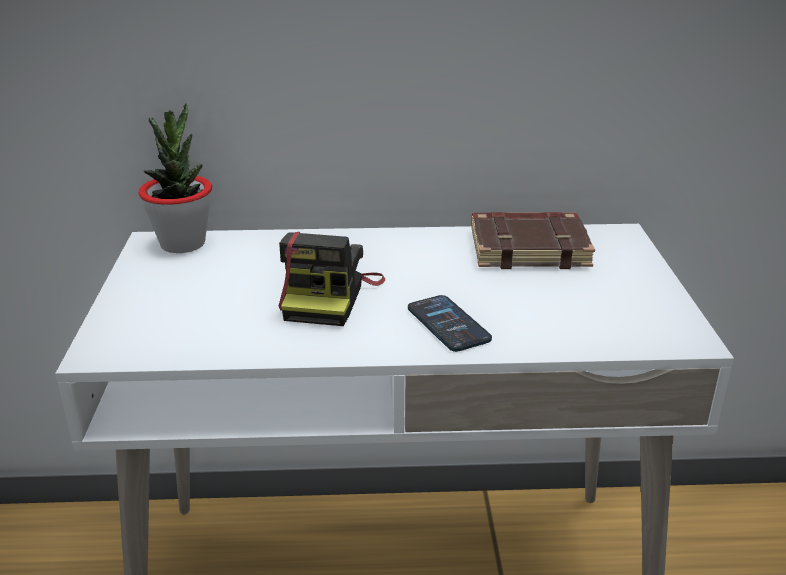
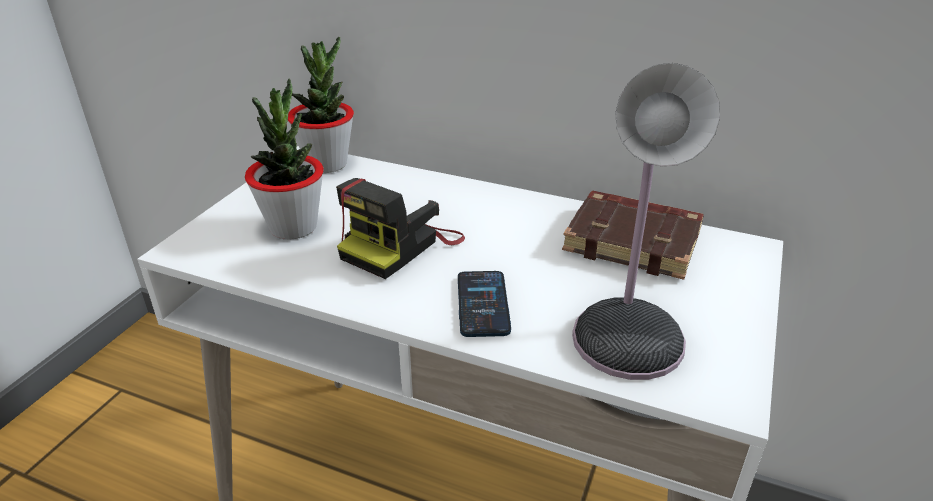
camera: 25 degrees right, 5 degrees up
(205, 305) = (293, 227): none -> potted plant
(583, 316) = (628, 335): none -> table lamp

